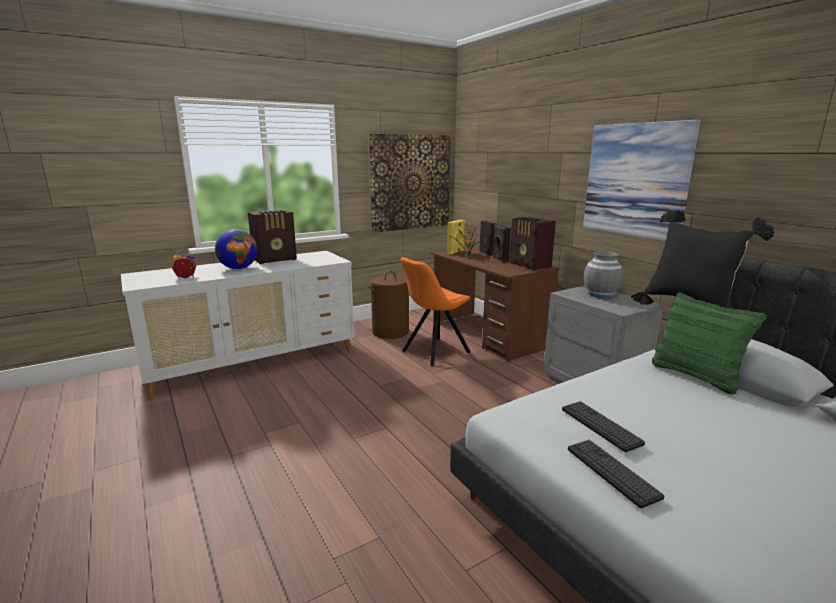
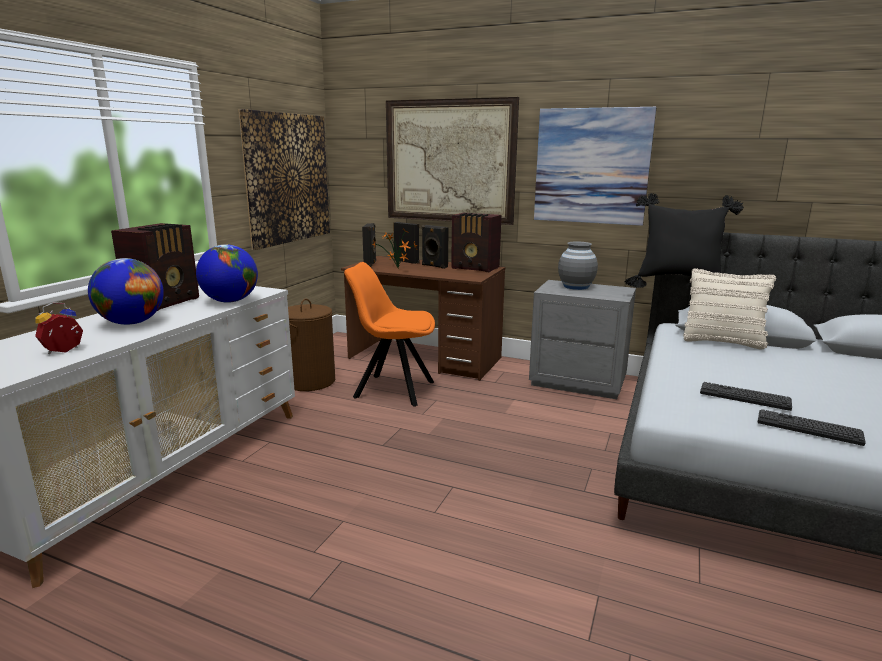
camera: 35 degrees left, 0 degrees up
(306, 264) = (230, 301): none -> globe
(435, 351) = (393, 390): orange chair -> orange chair turned 90 degrees clockwise
(456, 252) = (370, 264): yellow speaker -> black speaker
(527, 172) = (449, 161): none -> picture
(697, 376) = (722, 342): green pillow -> beige pillow

